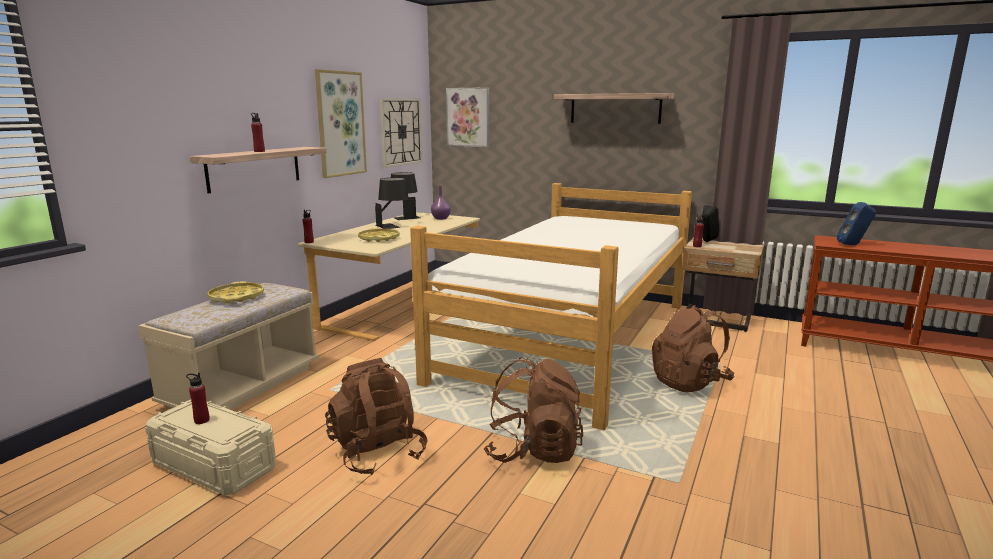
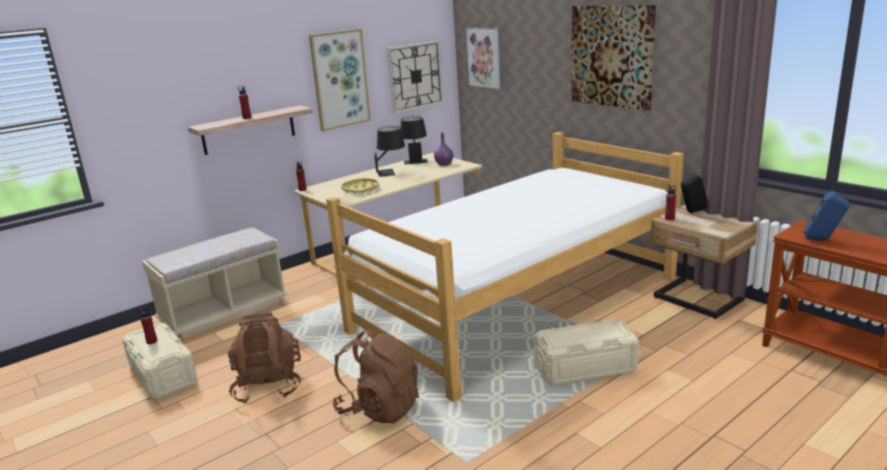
camera: 25 degrees right, 5 degrees up
(236, 297) = (216, 242): yellow tray -> none
(615, 108) = (611, 56): shelf -> picture
(689, 382) = (585, 368): brown backpack -> beige storage box

